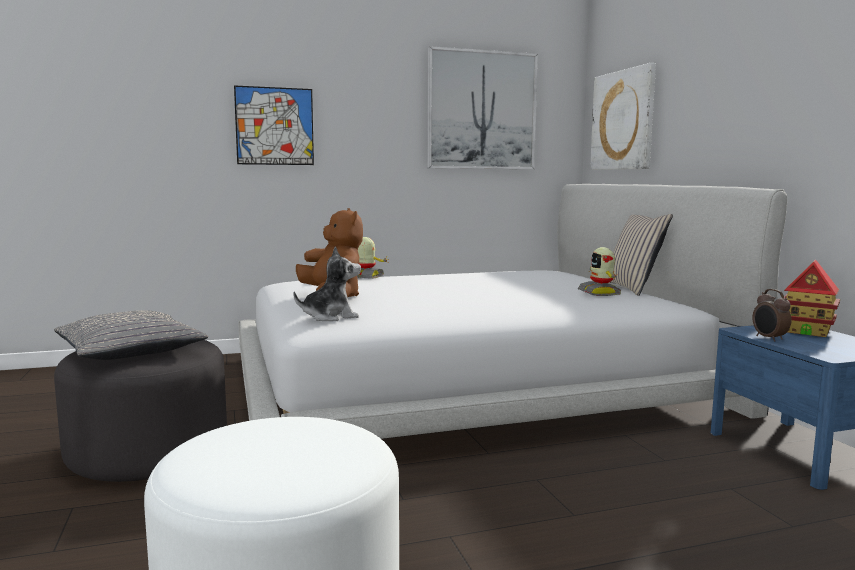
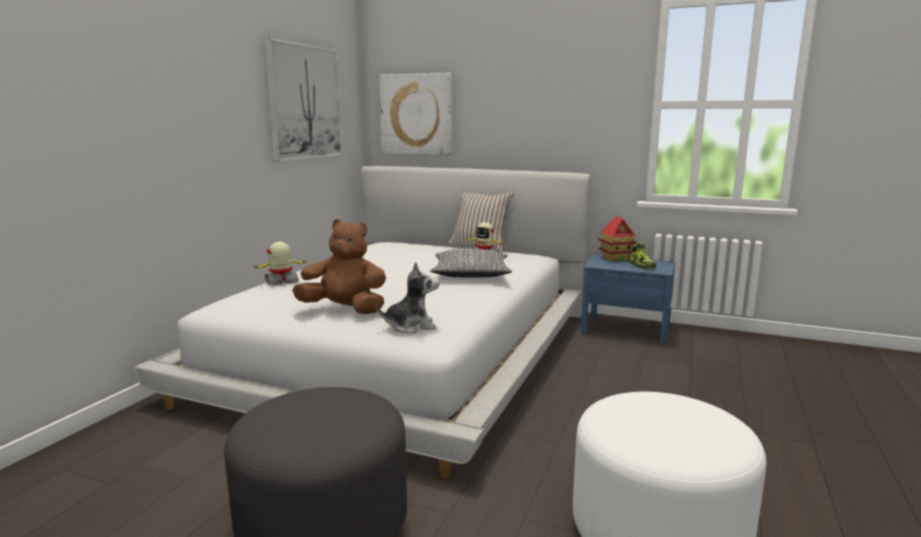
camera: 50 degrees left, 5 degrees up
(130, 350) = (316, 423): grey pillow -> grey pillow (471, 273)
(274, 126) = (139, 125): picture -> none
(330, 317) = (411, 326): plush toy -> plush toy turned 60 degrees clockwise
(769, 338) = (618, 267): alarm clock -> none
(818, 345) = (642, 266): none -> shoe

